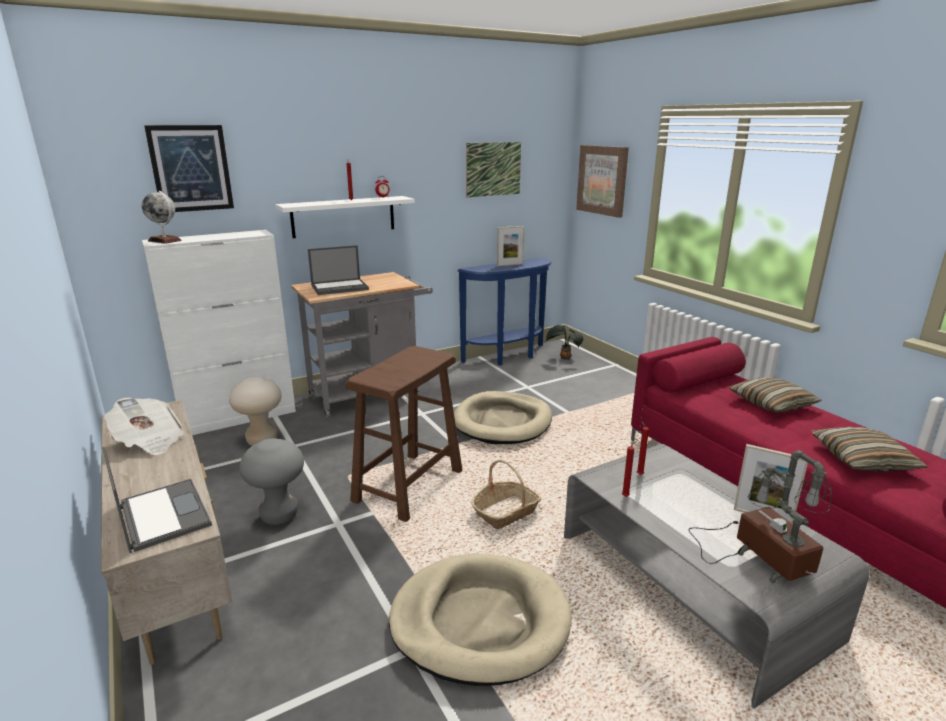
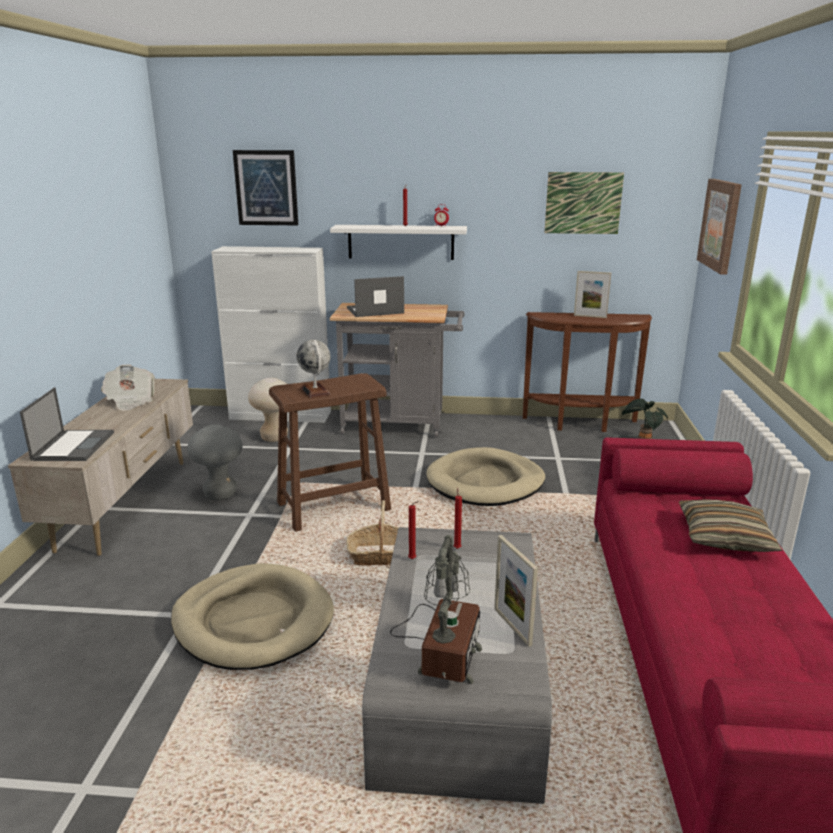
camera: 35 degrees right, 0 degrees up
(165, 240) = (233, 248): globe -> globe (315, 391)
(340, 287) = (374, 311): laptop -> laptop turned 150 degrees clockwise
(509, 356) = (580, 424): blue console table -> brown console table
(862, 459) = (728, 626): pillow -> none

